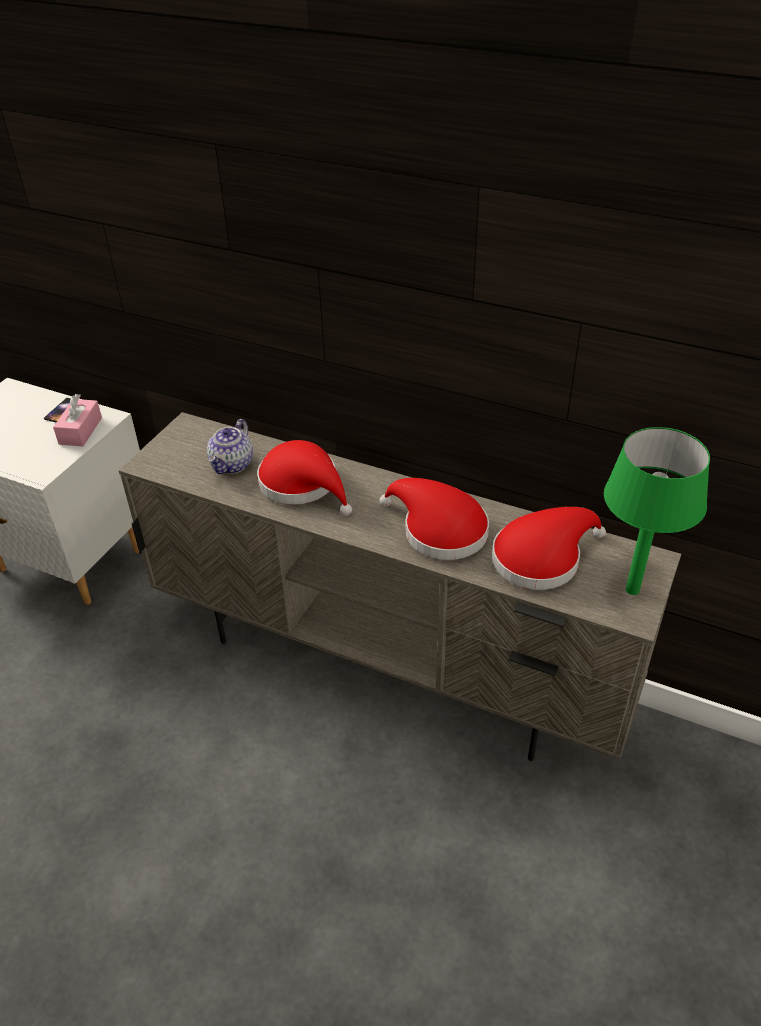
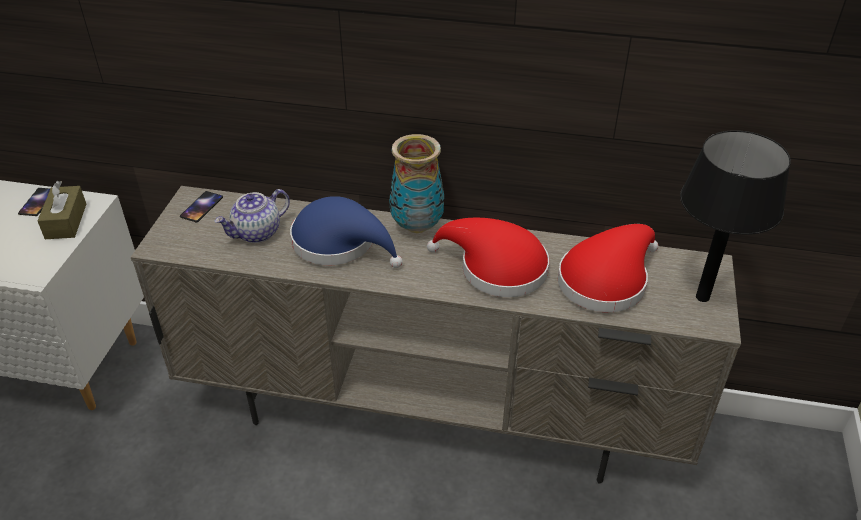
camera: 15 degrees left, 0 degrees up
(80, 431) = (66, 221): pink tissue box -> brown tissue box
(193, 434) = (202, 207): none -> phone
(232, 465) = (257, 233): teapot -> teapot turned 45 degrees clockwise
(303, 485) = (340, 243): red hat -> blue hat
(379, 479) = (416, 225): none -> vase
(633, 590) = (703, 297): green table lamp -> black table lamp

